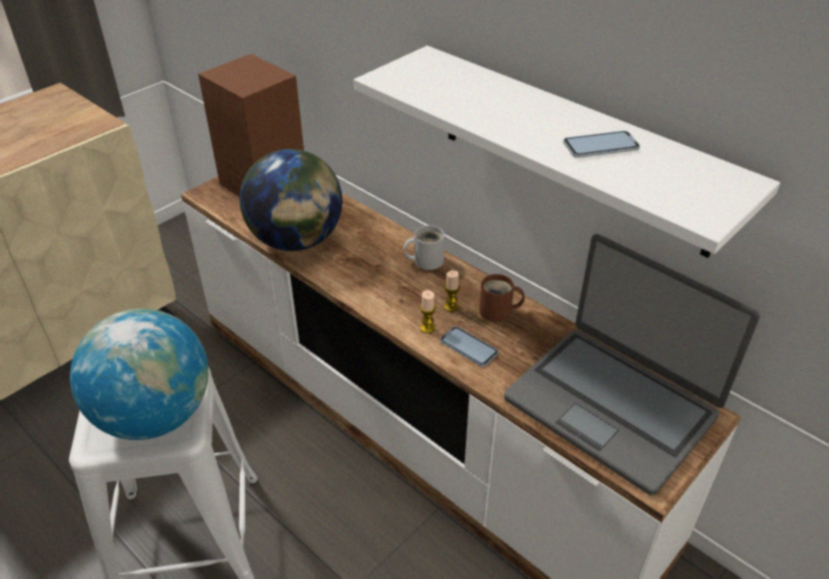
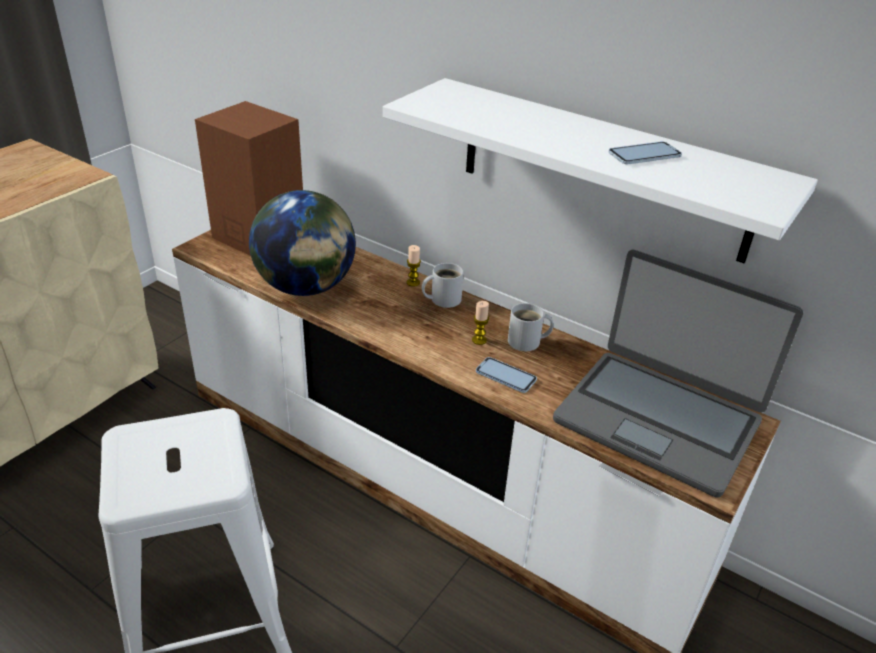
camera: 10 degrees left, 5 degrees down
(155, 415) = (189, 463): globe -> none
(427, 328) = (460, 361): candle -> candle (413, 282)
(498, 312) = (527, 342): brown mug -> white mug

